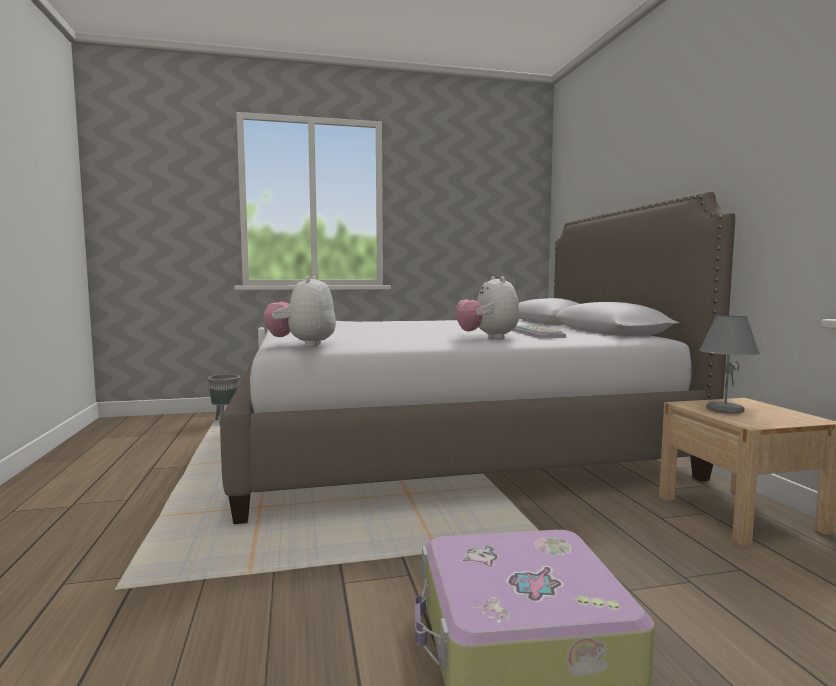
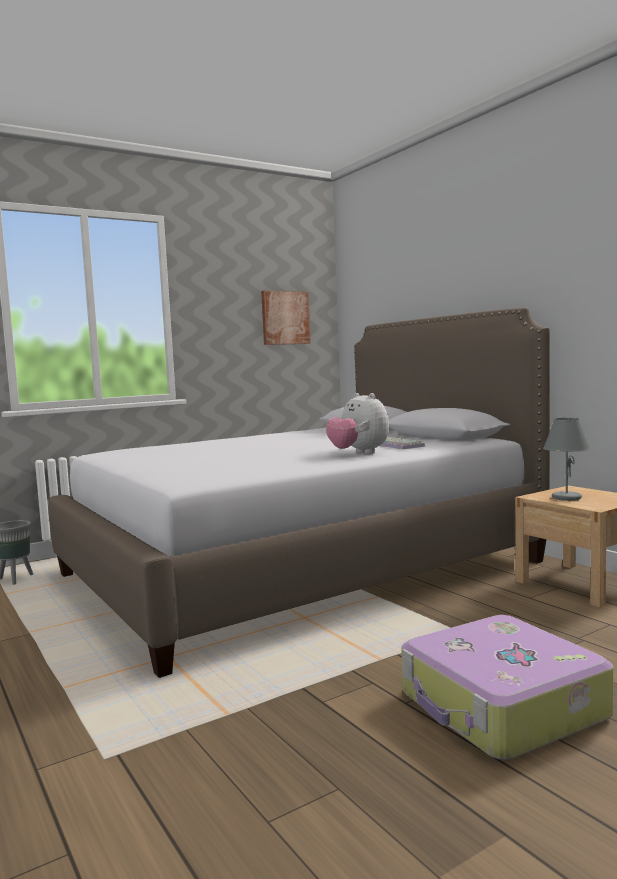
camera: 20 degrees left, 0 degrees up
(303, 345) = (202, 479): plush toy -> none
(494, 215) = (285, 318): none -> picture

